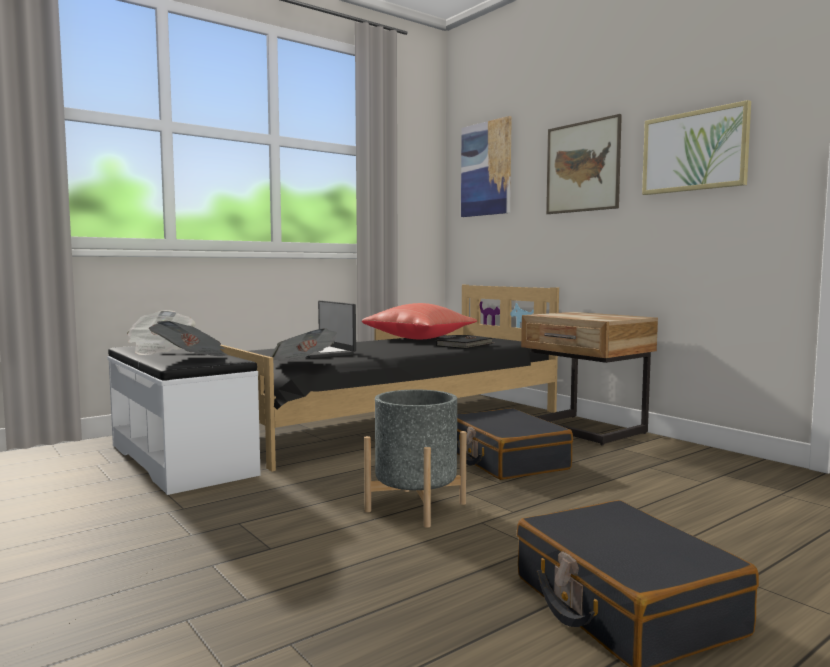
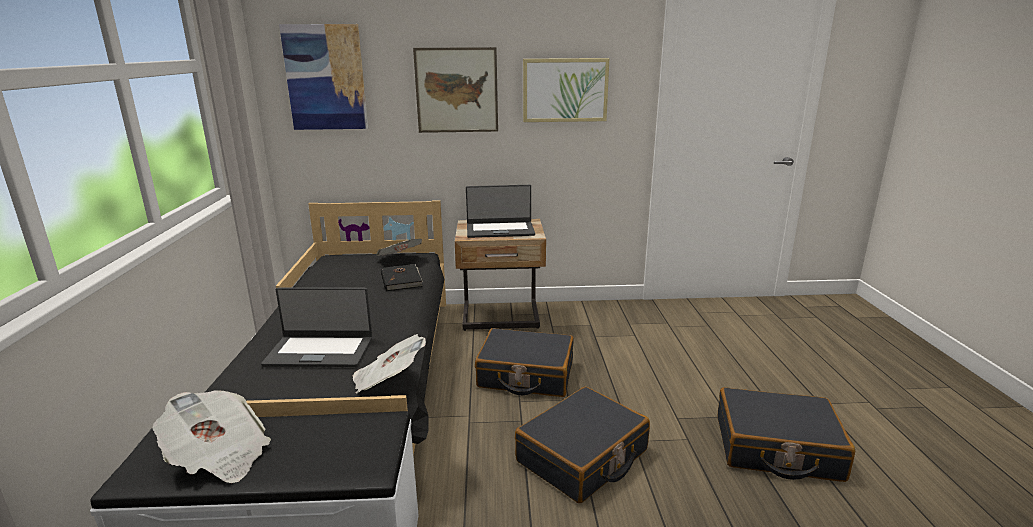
camera: 55 degrees left, 15 degrees up
(192, 360) = (349, 449): newspaper -> newspaper (399, 260)
(416, 507) = (582, 456): grey planter -> black suitcase
(420, 338) = (326, 281): red pillow -> none
(585, 316) = (500, 230): none -> laptop

